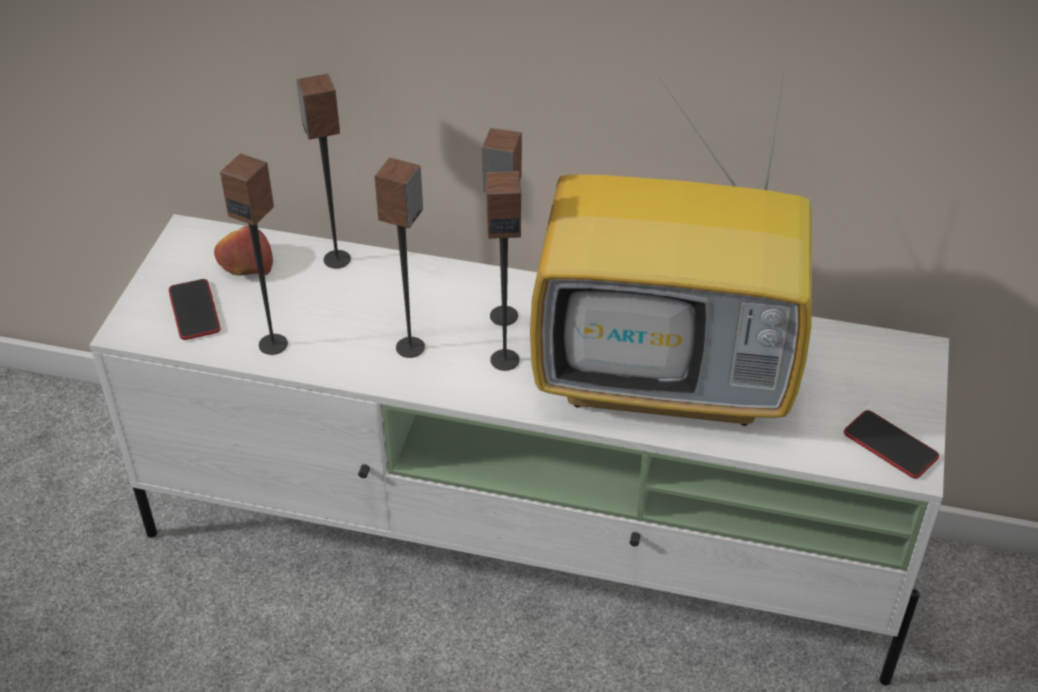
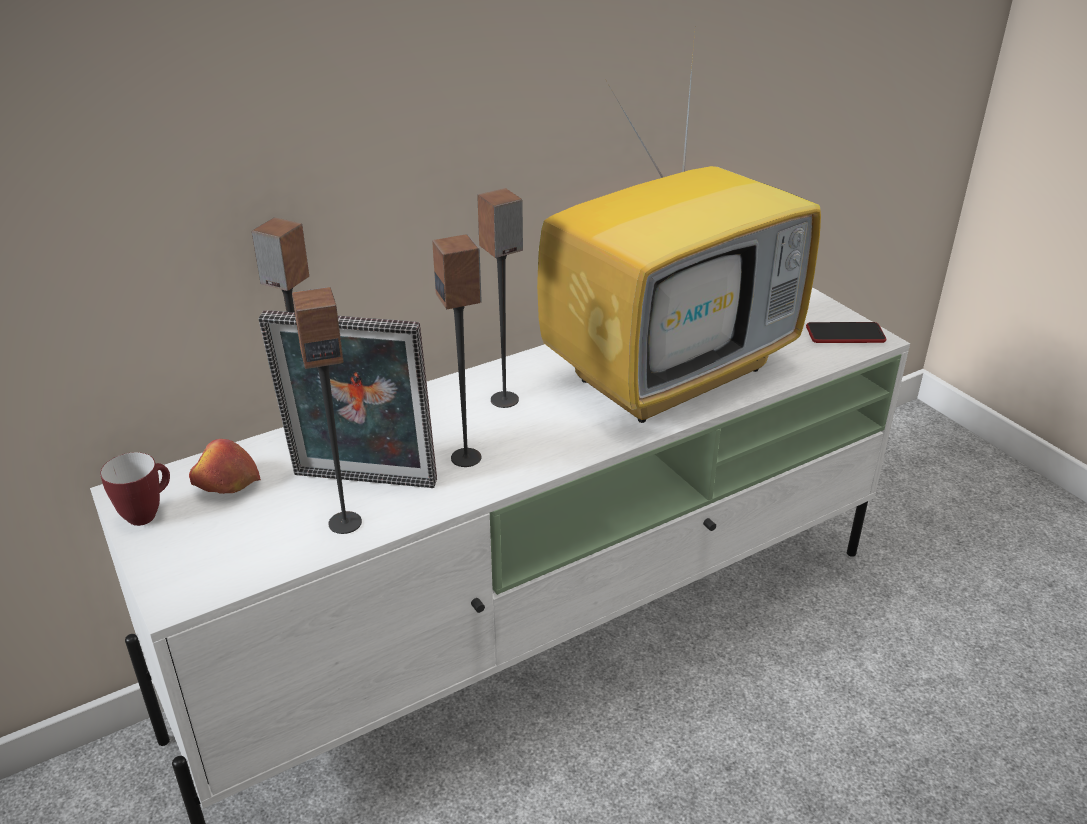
camera: 45 degrees left, 10 degrees down
(180, 256) = (147, 513): none -> mug
(194, 310) = (227, 543): phone -> none
(320, 321) = (362, 483): none -> picture frame
(505, 359) = (549, 424): speaker -> none

